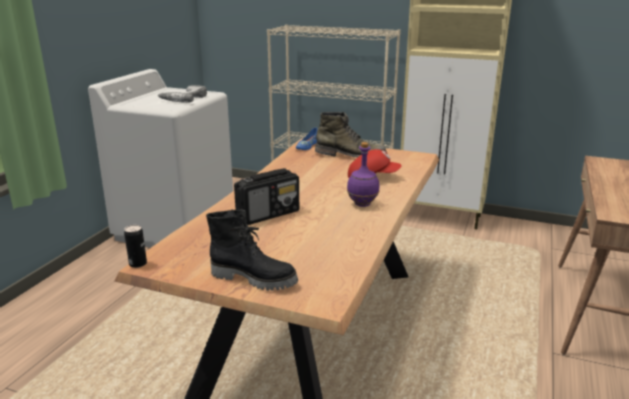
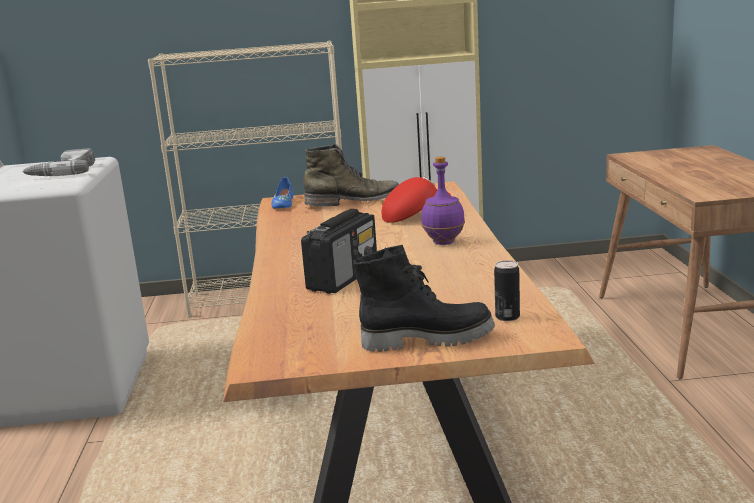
camera: 25 degrees left, 5 degrees down
(138, 264) = (245, 369): can -> can (507, 317)

